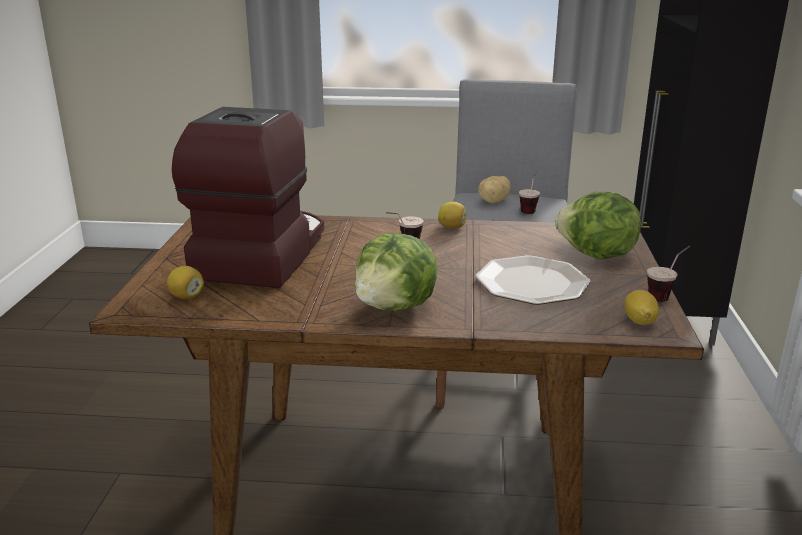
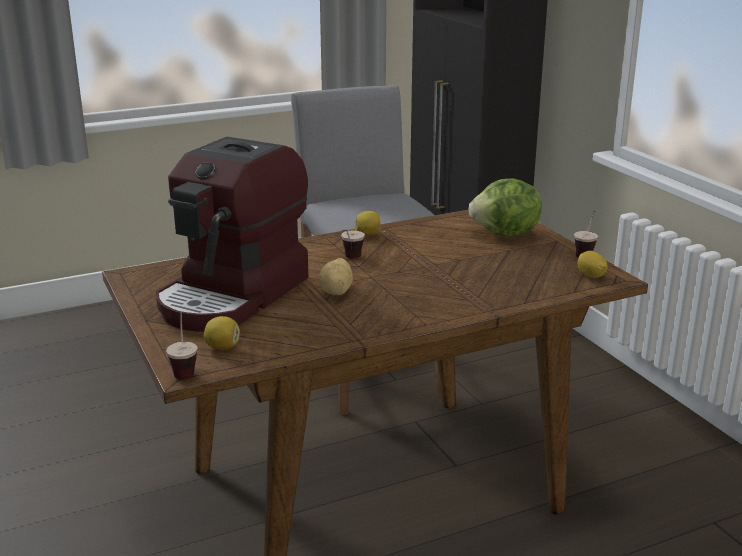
camera: 30 degrees left, 0 degrees up
(260, 254) = (234, 295): coffee machine -> coffee machine turned 135 degrees counterclockwise
(396, 307) = (412, 309): lettuce -> none
(495, 201) = (358, 206): potato -> potato (337, 291)
(529, 209) = (395, 207): cup -> cup (184, 369)
(532, 283) = (487, 266): plate -> none

